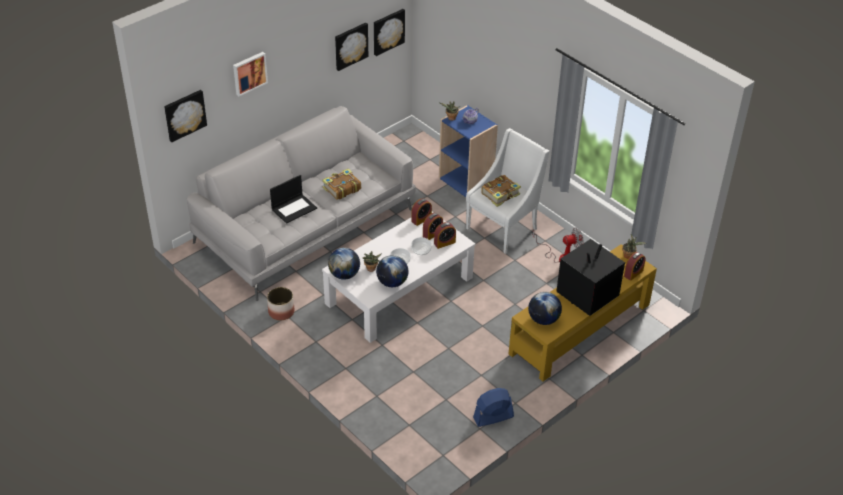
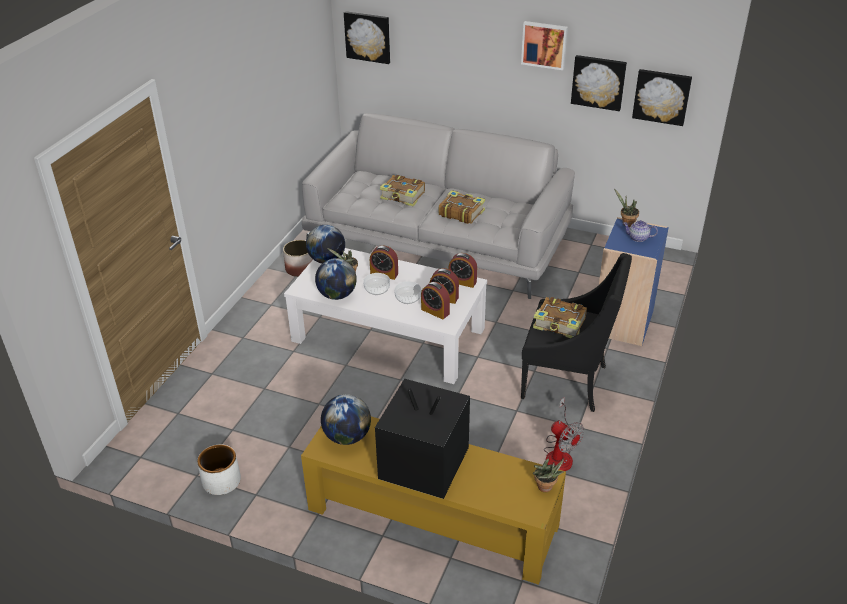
camera: 65 degrees right, 5 degrees down
(249, 73) = (451, 33): picture -> picture (544, 44)
(294, 208) = (403, 196): laptop -> book
(493, 417) = (221, 481): blue fan -> white planter
(504, 228) = (567, 381): white armchair -> black armchair
(633, 273) = (511, 504): alarm clock -> alarm clock (384, 274)

